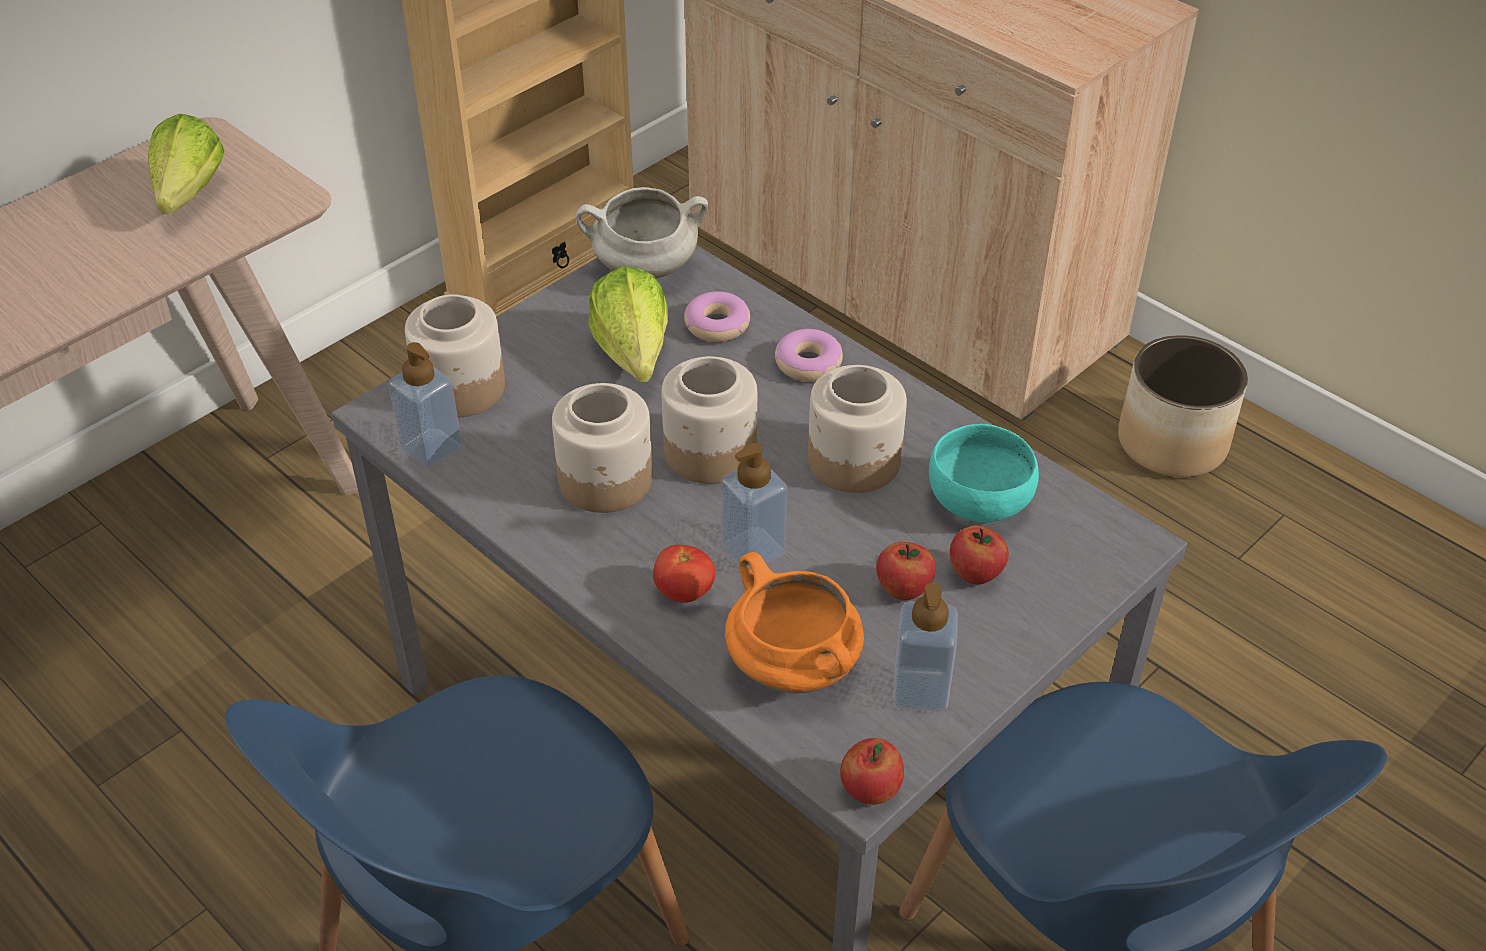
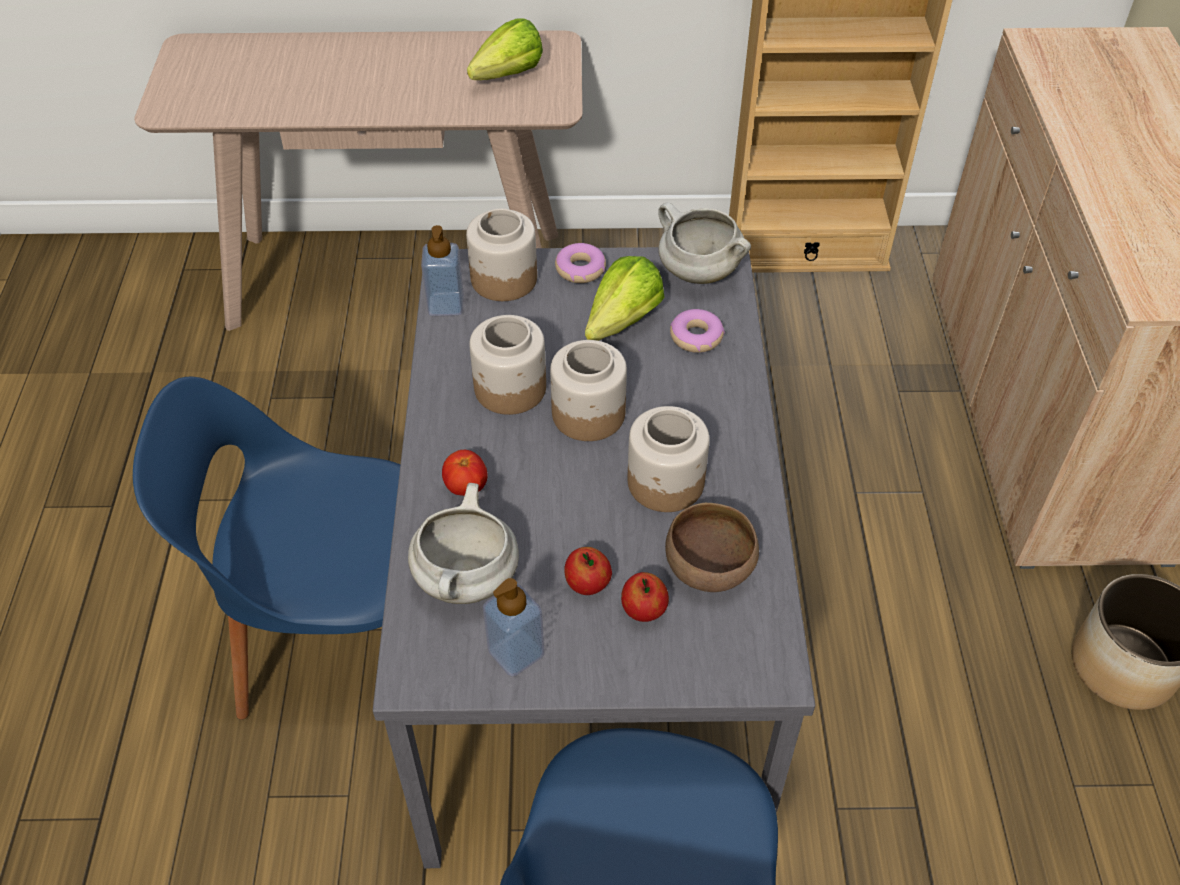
camera: 45 degrees right, 5 degrees up
(753, 550) = (535, 492): soap dispenser -> none
(796, 667) = (467, 580): orange cooking pot -> white cooking pot
(808, 363) = (720, 400): donut -> donut (580, 269)
(870, 791) = (411, 685): apple -> none
(980, 500) = (711, 567): turquoise bowl -> brown bowl

